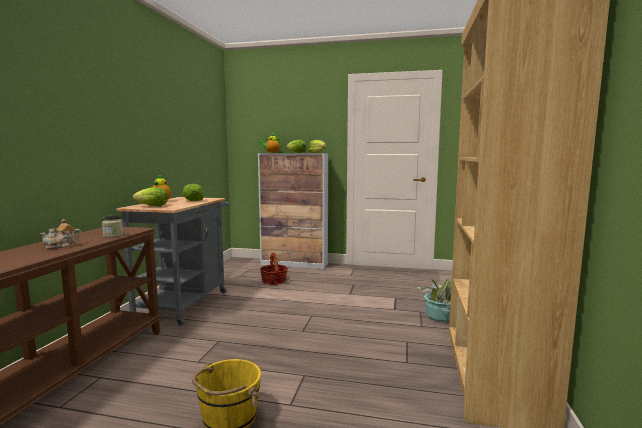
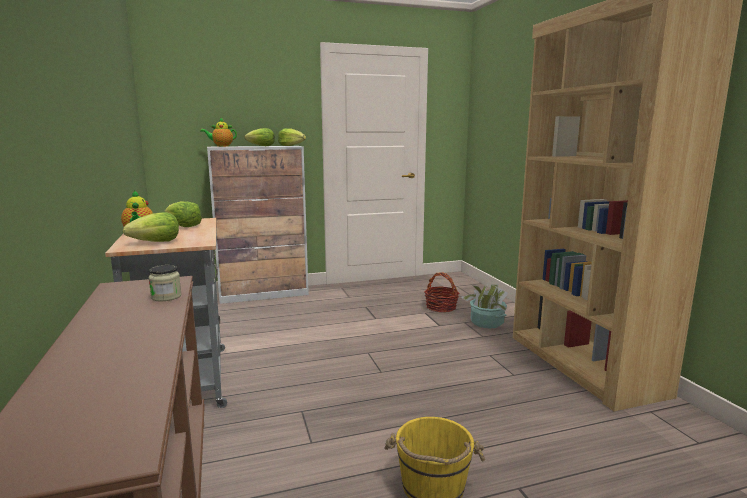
camera: 30 degrees left, 5 degrees up
(62, 246) = (136, 328): teapot -> none
(274, 281) = (267, 321): basket -> basket (441, 307)

